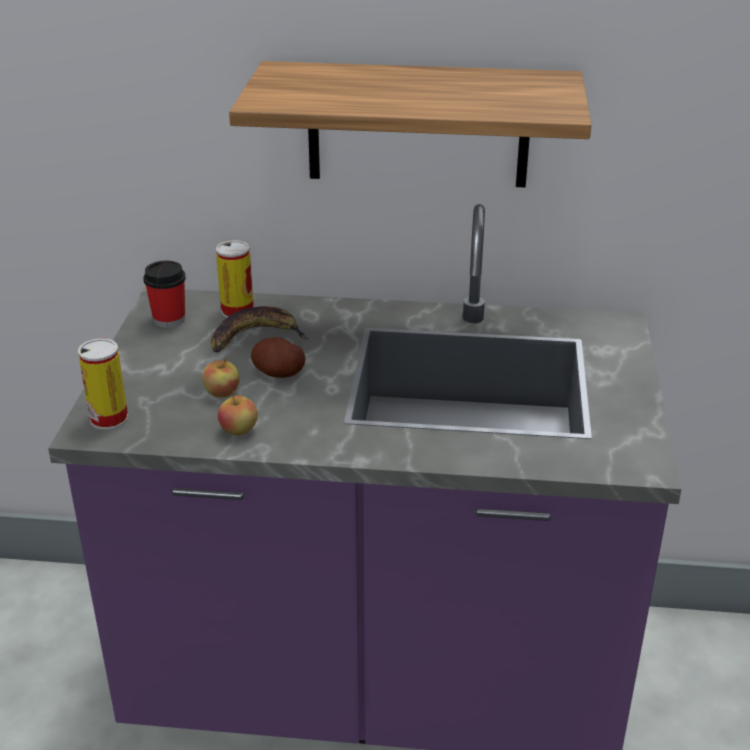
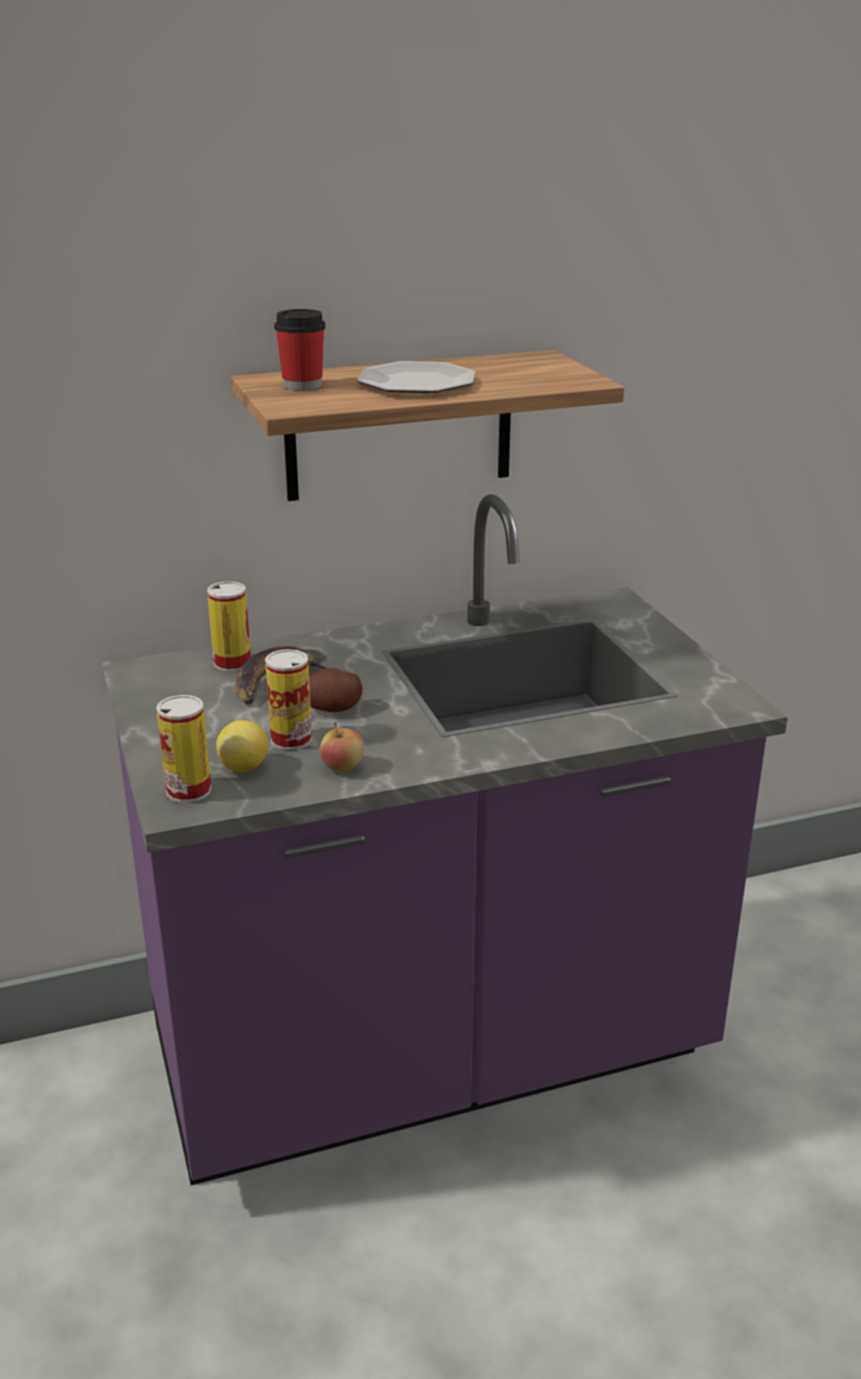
camera: 25 degrees left, 5 degrees down
(166, 409) = (244, 767): none -> lemon
(169, 319) = (163, 686): cup -> cup (302, 385)
(222, 393) = (291, 739): apple -> can
(401, 91) = (416, 383): none -> plate

